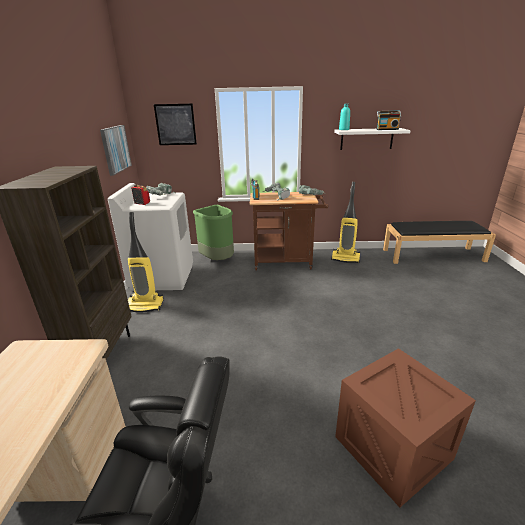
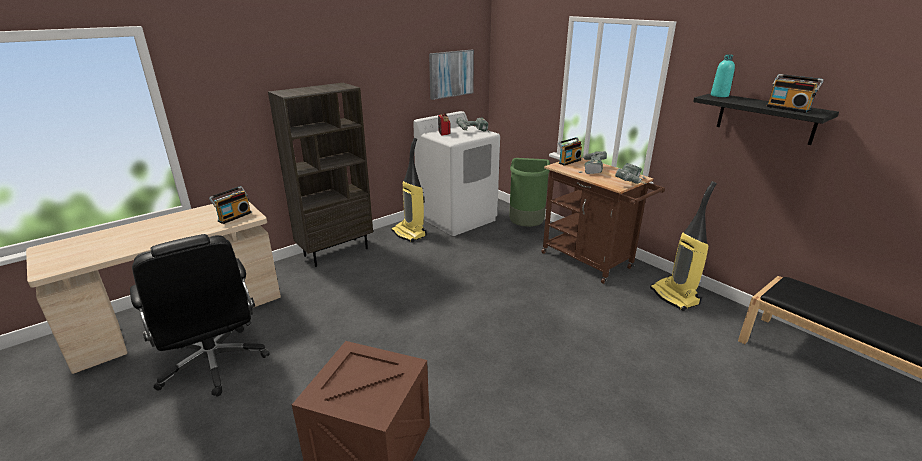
camera: 50 degrees right, 0 degrees up
(60, 362) = (234, 217): none -> radio
(175, 124) = (527, 55): picture -> none
(366, 139) = (765, 118): white shelf -> black shelf

